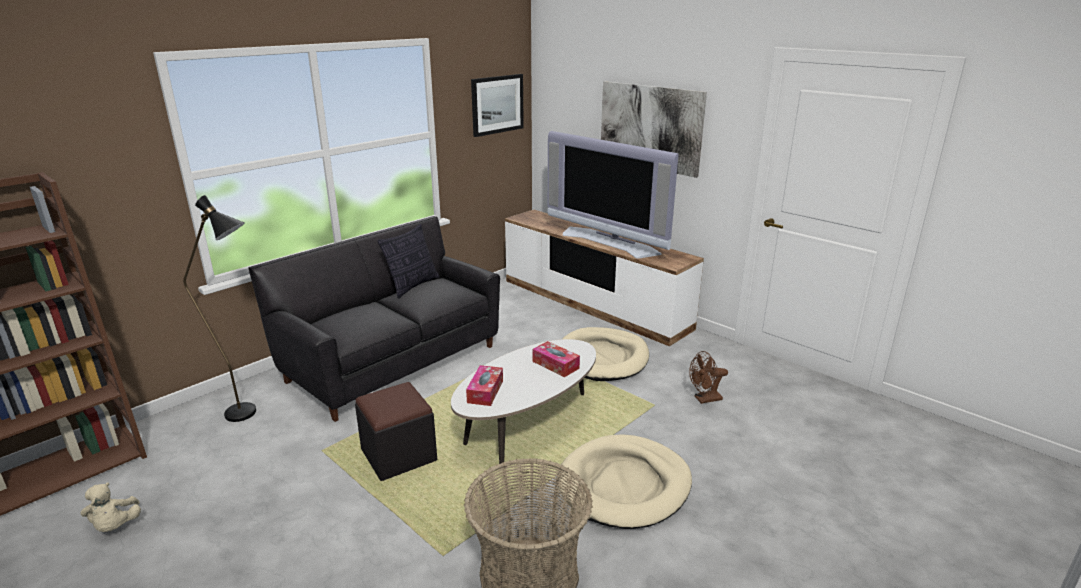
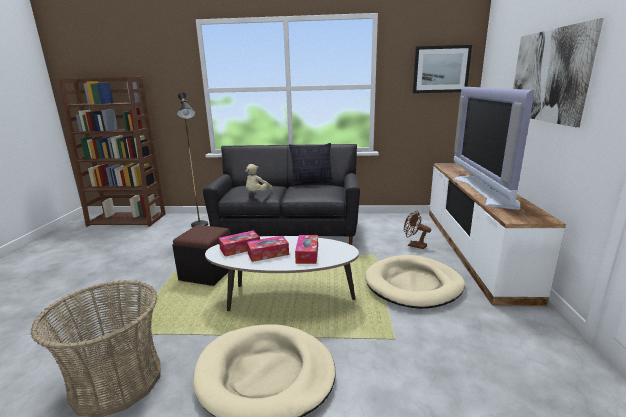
camera: 50 degrees right, 5 degrees down
(115, 526) = (99, 244): beige plush toy -> beige plush toy (257, 193)
(523, 382) = (268, 254): none -> tissue box
(704, 399) = (451, 364): brown fan -> brown fan (414, 245)

